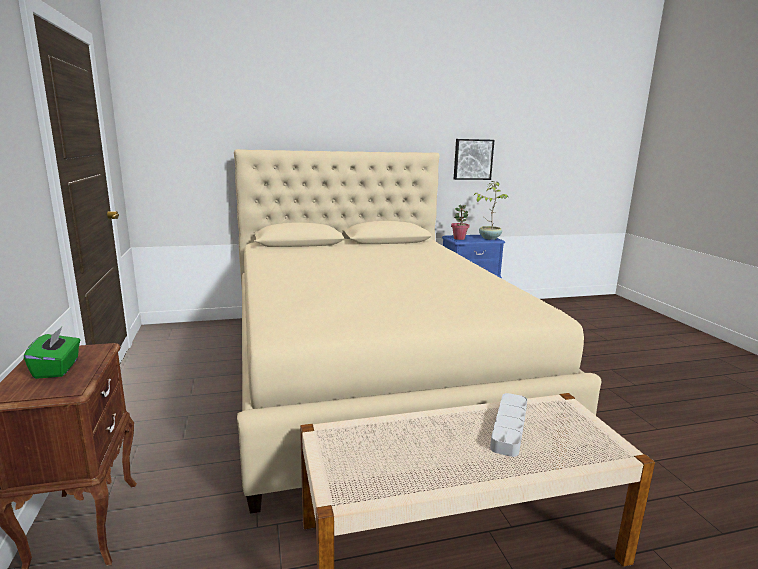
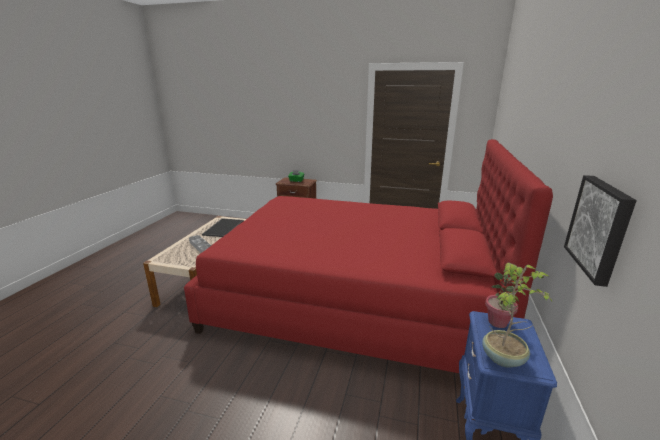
camera: 120 degrees right, 5 degrees up
(371, 372) = (354, 299): beige bed -> red bed
(396, 450) = (223, 227): none -> tray

